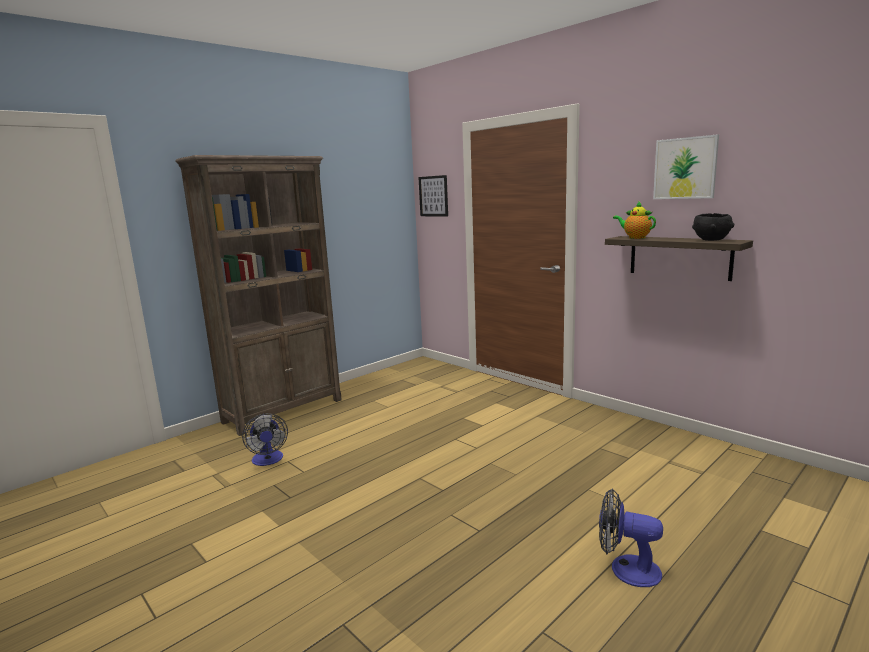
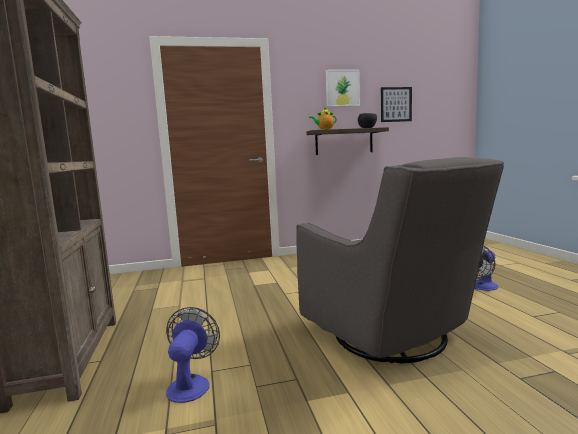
camera: 60 degrees left, 5 degrees down
(268, 460) = (191, 384): fan -> fan turned 90 degrees counterclockwise
(392, 525) = (393, 337): none -> grey armchair
(433, 196) = (111, 104): picture -> picture (396, 104)

